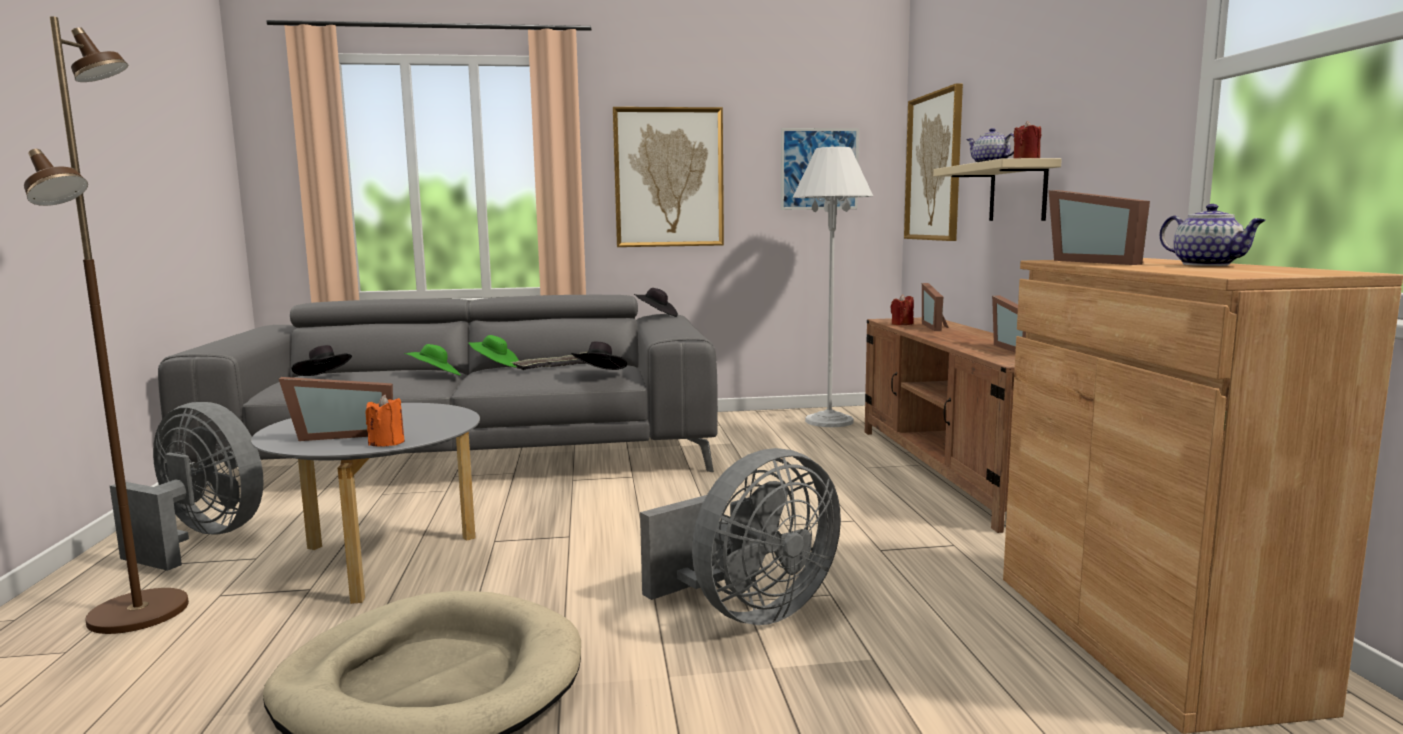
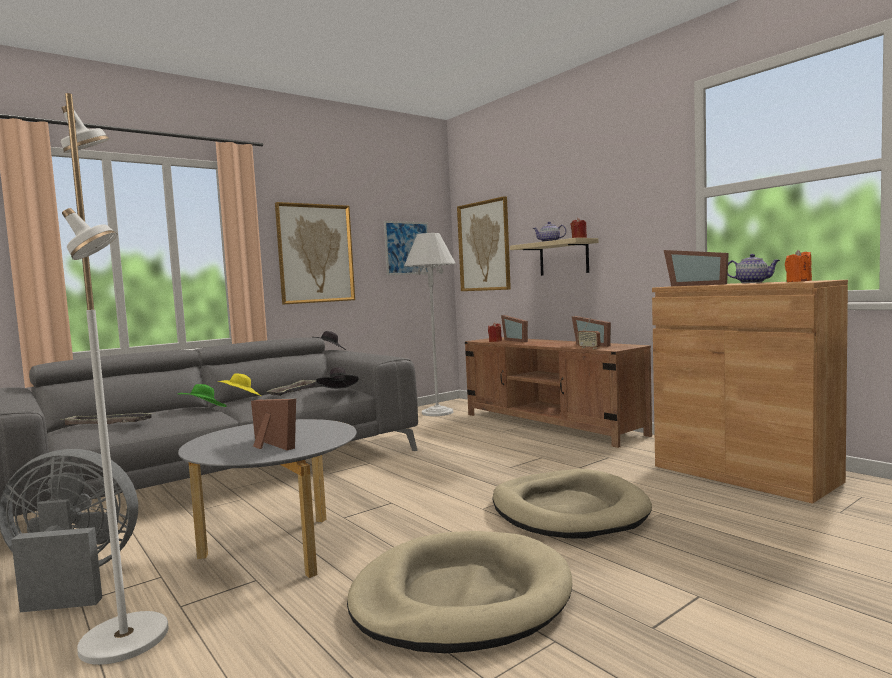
camera: 30 degrees left, 5 degrees down
(141, 613) = (126, 638): brown floor lamp -> white floor lamp
(324, 378) = (108, 423): black hat -> tray
(343, 434) = (269, 445): picture frame -> picture frame turned 90 degrees counterclockwise
(387, 443) = (321, 443): orange candle -> orange candle (798, 281)
(495, 366) = (241, 398): green hat -> yellow hat
(749, 611) = (568, 510): grey fan -> beige dog bed
(985, 355) = (589, 348): none -> radio

